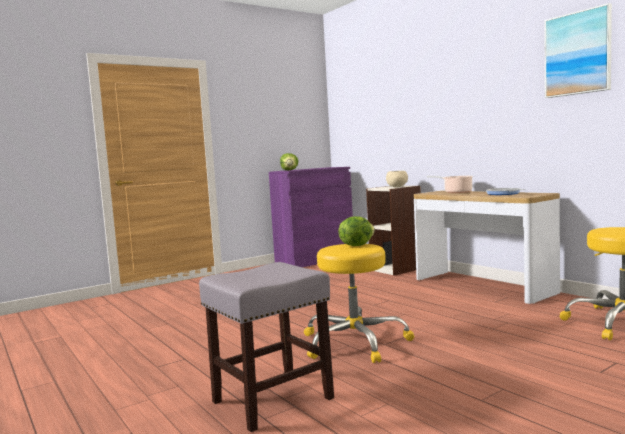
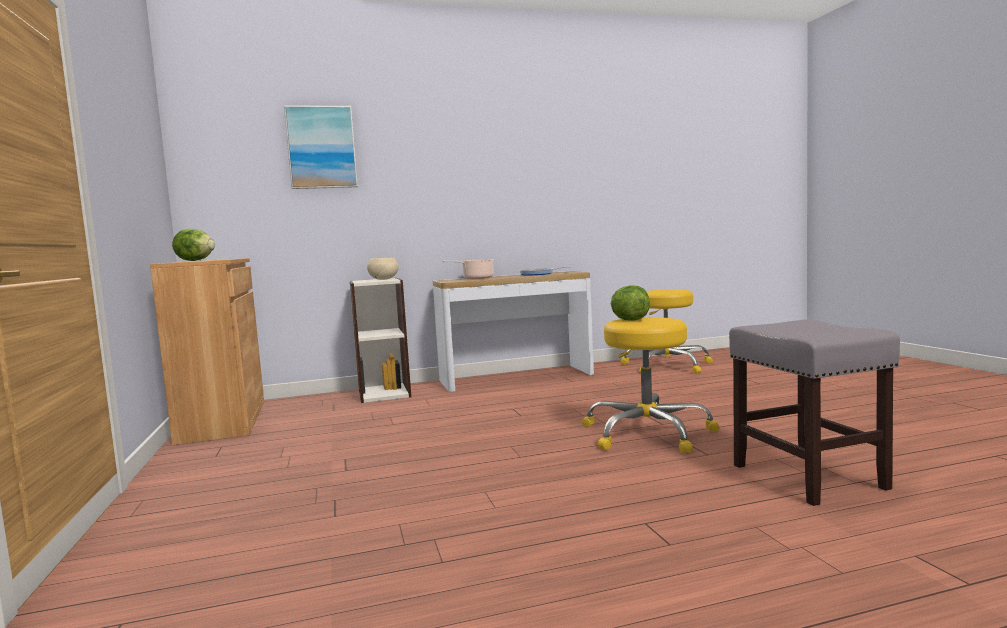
camera: 70 degrees left, 0 degrees up
(315, 260) = (223, 421): purple cabinet -> brown cabinet
(577, 53) = (576, 144): picture -> picture (321, 147)

